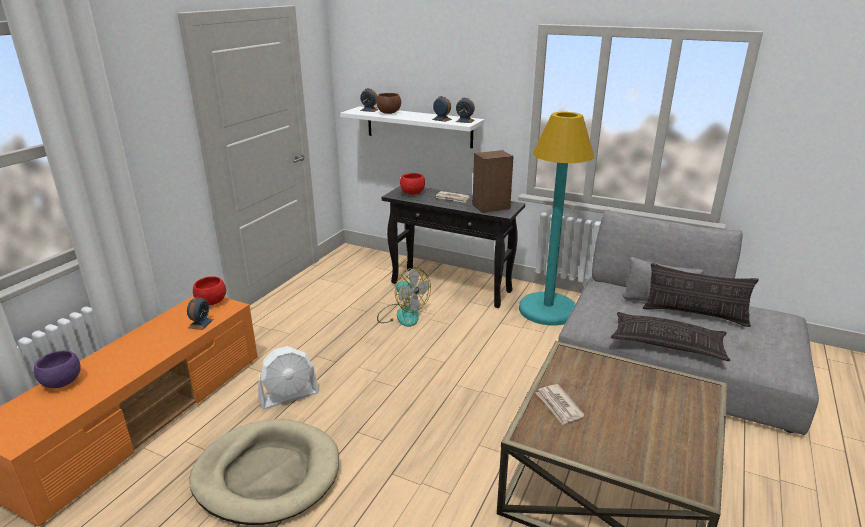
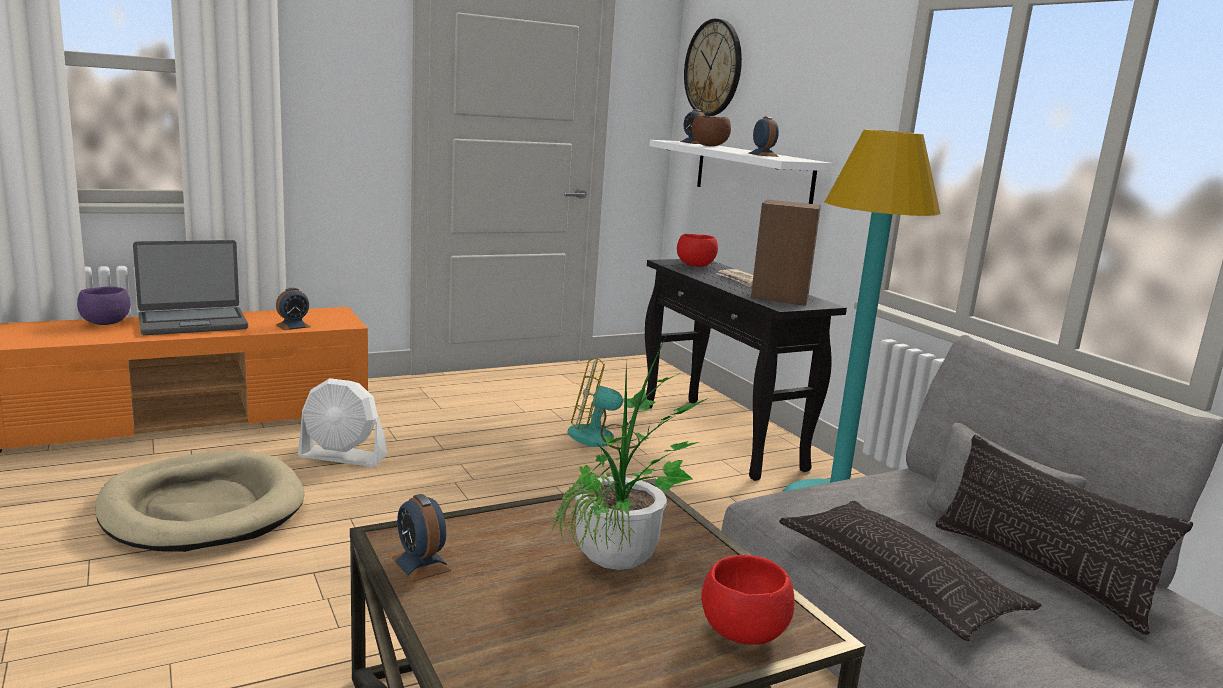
camera: 35 degrees right, 10 degrees down
(126, 352) = (193, 322): none -> laptop
(211, 302) = (336, 316): red bowl -> red bowl (742, 634)
(369, 58) = (713, 68): none -> wall clock
(402, 315) = (602, 439): fan -> fan turned 105 degrees clockwise
(464, 121) = (792, 159): alarm clock -> alarm clock (421, 564)
(559, 406) = (503, 534): newspaper -> none
(620, 398) = (616, 570): none -> potted plant

